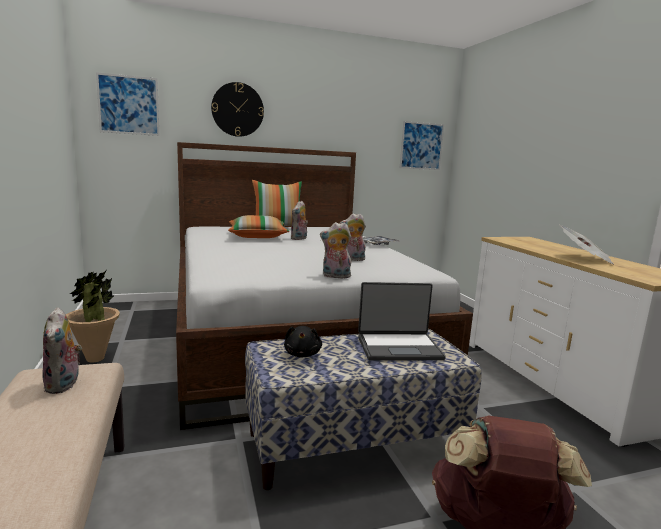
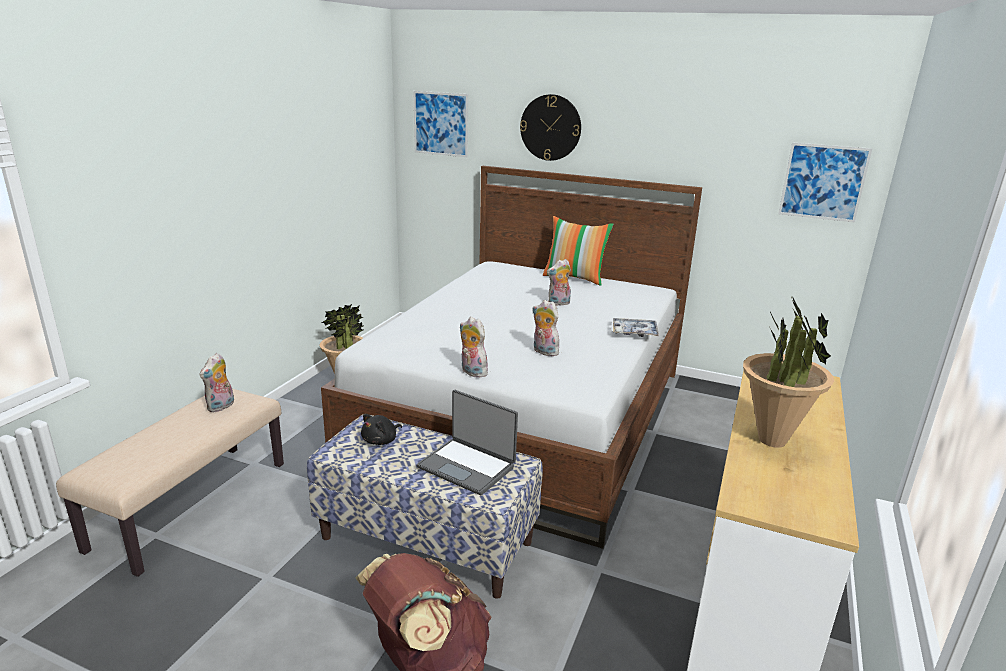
camera: 40 degrees right, 10 degrees up
(257, 237) = (519, 292): pillow -> none
(584, 259) = (772, 440): newspaper -> potted plant

